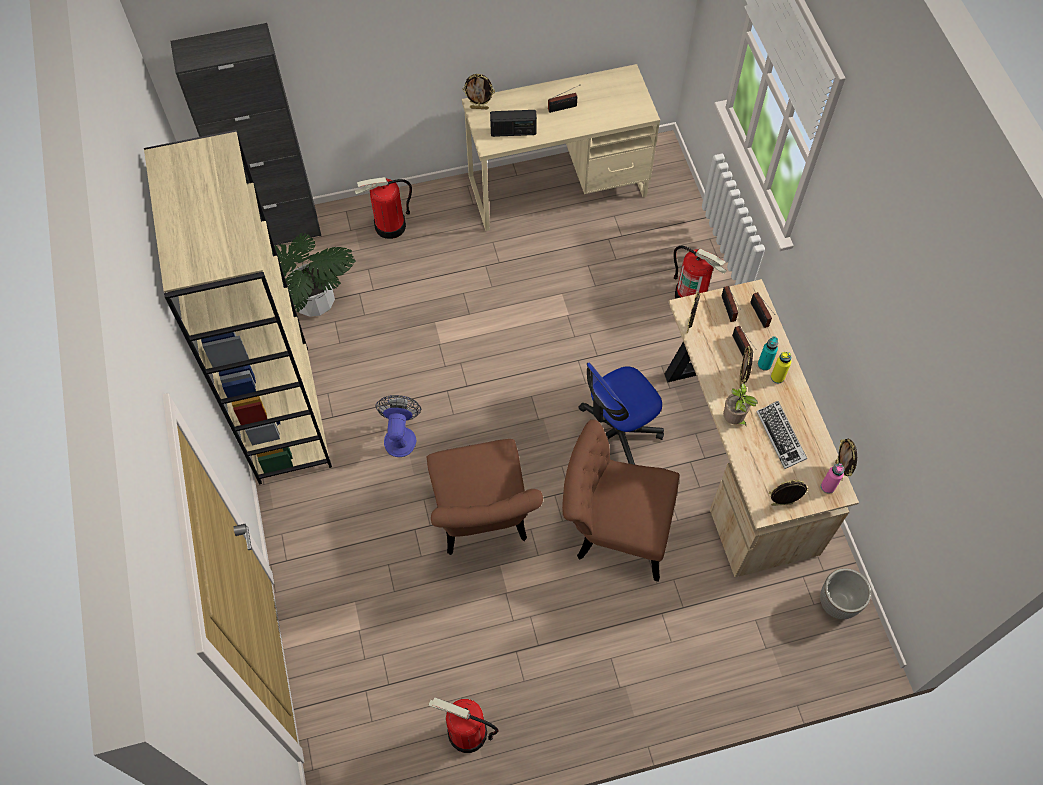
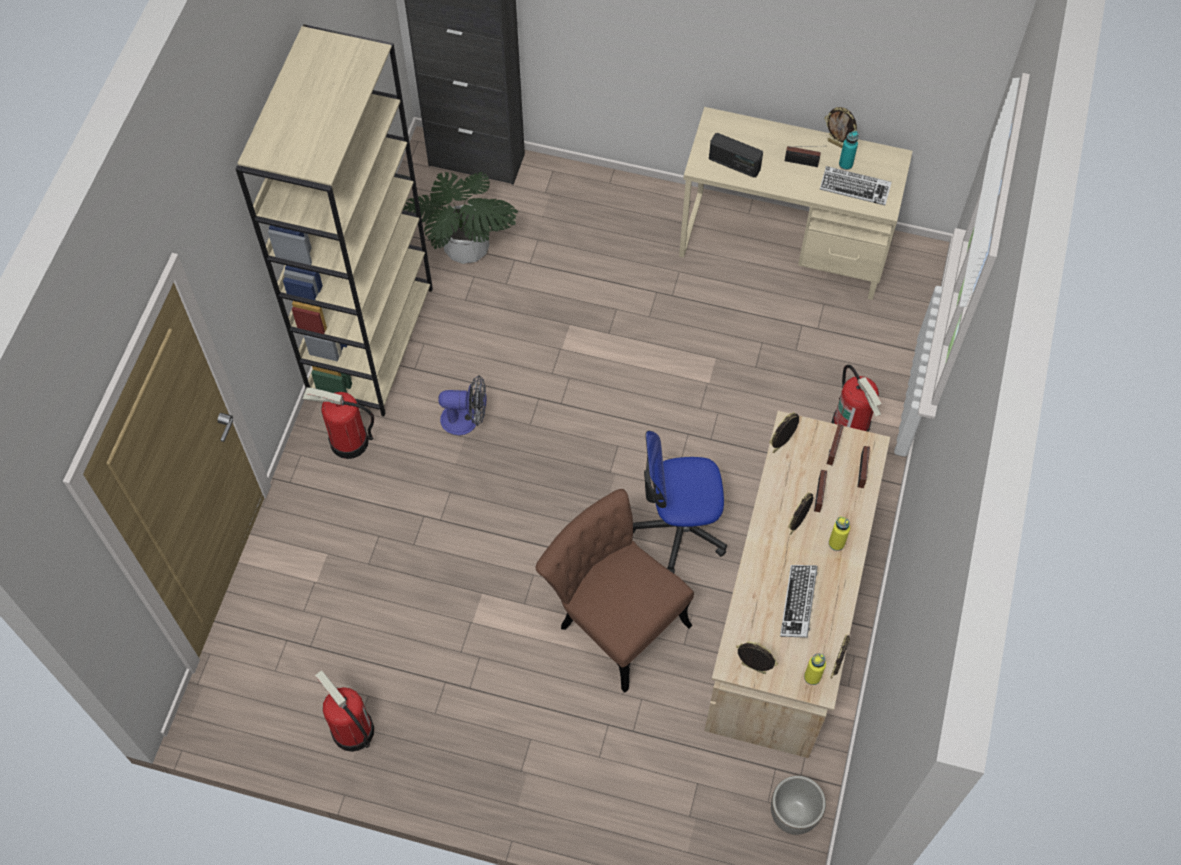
camera: 30 degrees right, 0 degrees up
(390, 226) = (586, 207): fire extinguisher -> fire extinguisher (348, 442)
(400, 435) = (466, 419): fan -> fan turned 60 degrees clockwise
(479, 108) = (716, 124): picture frame -> picture frame (837, 144)
(482, 521) = (492, 542): brown chair -> none
(614, 109) = (854, 188): none -> keyboard
(733, 420) = (761, 562): potted plant -> none
(764, 364) = (831, 524): turquoise bottle -> turquoise bottle (845, 164)
(827, 487) = (812, 677): pink bottle -> yellow bottle

